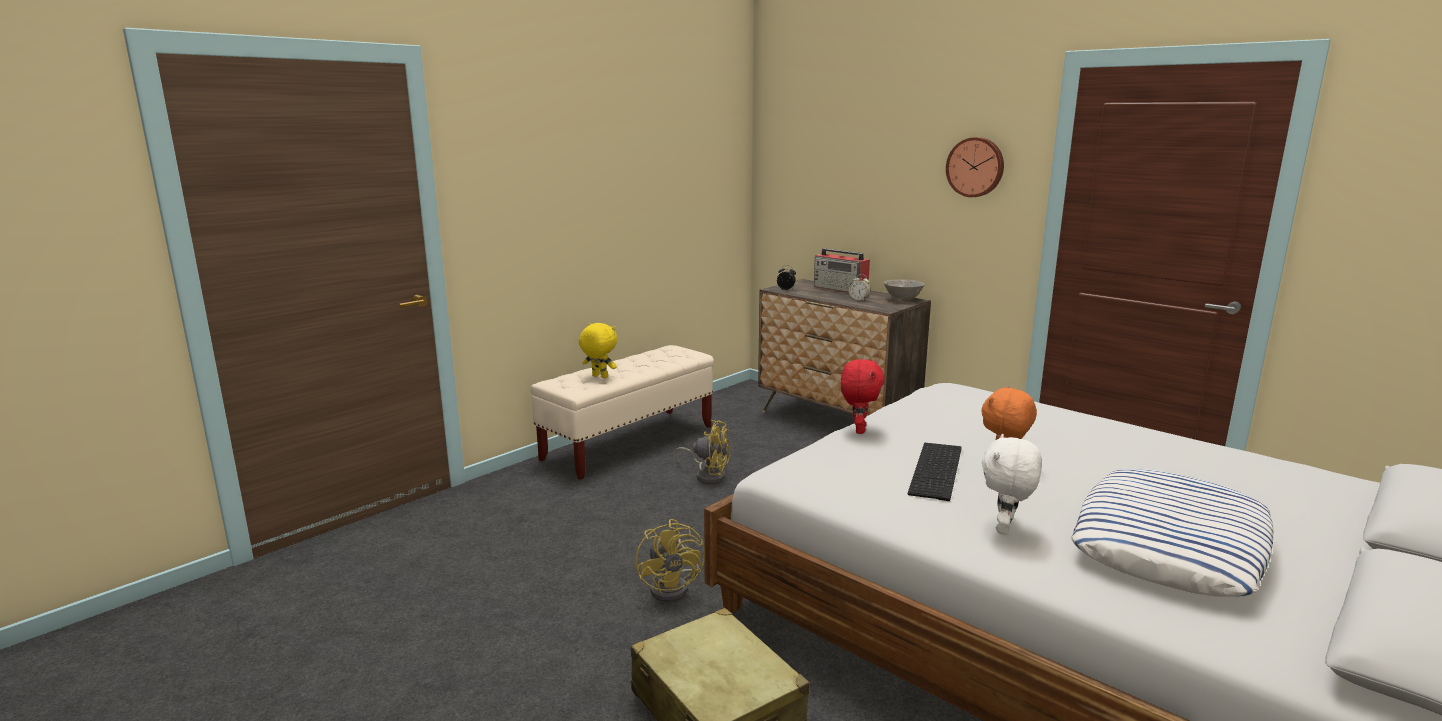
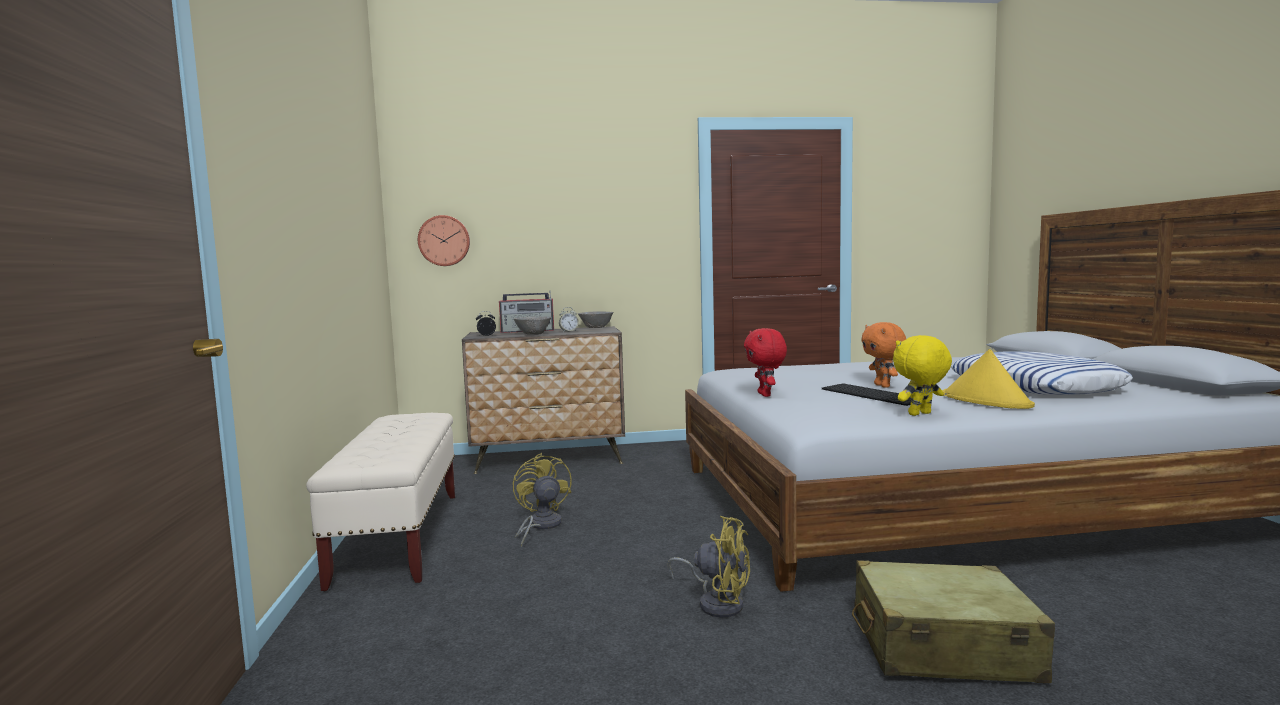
camera: 50 degrees left, 10 degrees down
(599, 377) = (387, 448): yellow plush toy -> yellow plush toy (920, 414)
(708, 475) = (540, 526): yellow fan -> yellow fan turned 75 degrees counterclockwise
(823, 296) = (533, 334): none -> grey bowl
(858, 430) = (765, 395): red plush toy -> red plush toy turned 150 degrees counterclockwise
(975, 167) = (638, 208): wall clock -> wall clock (444, 241)
(1005, 529) = (986, 401): white plush toy -> yellow hat

